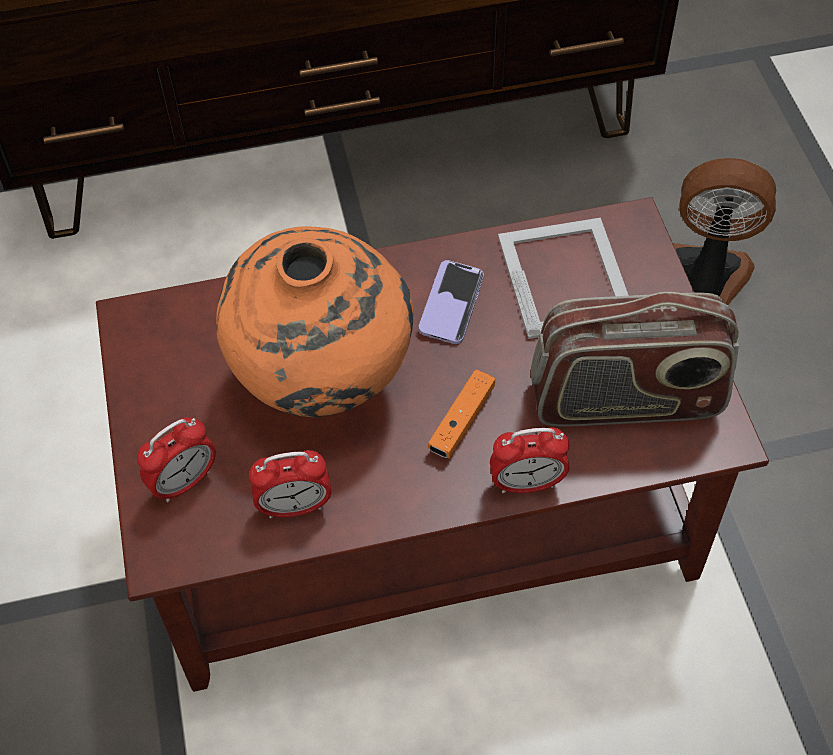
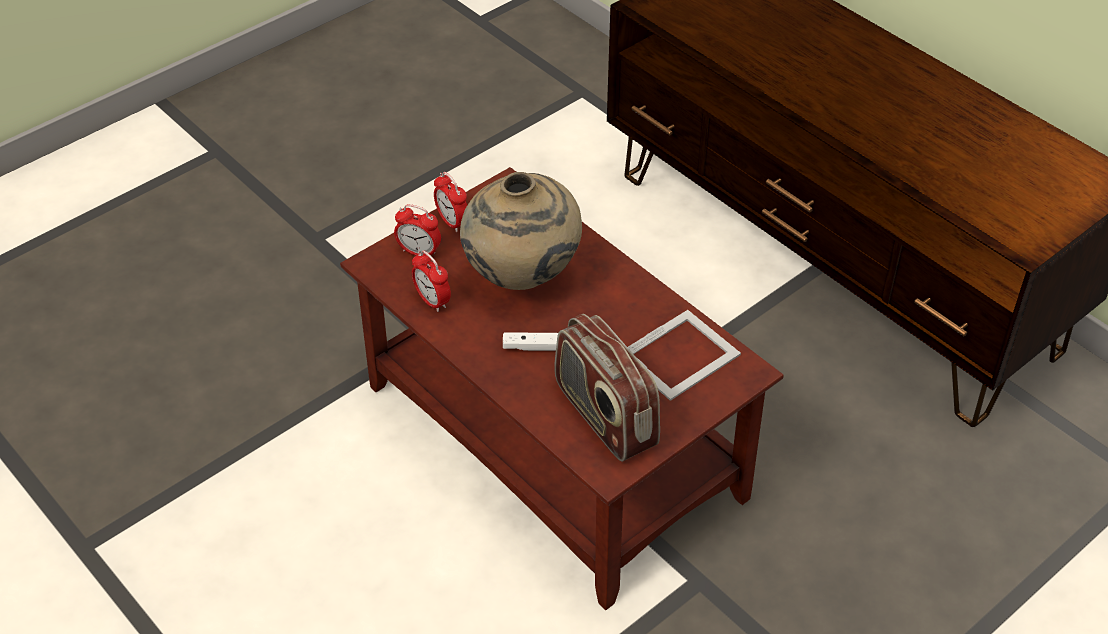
camera: 60 degrees right, 10 degrees down
(324, 381) = (522, 278): orange vase -> beige vase
(451, 304) = (618, 310): phone -> none
(462, 421) = (536, 347): orange game controller -> white game controller
(527, 483) = (512, 392): alarm clock -> alarm clock (452, 222)
(704, 279) = (868, 525): fan -> none

